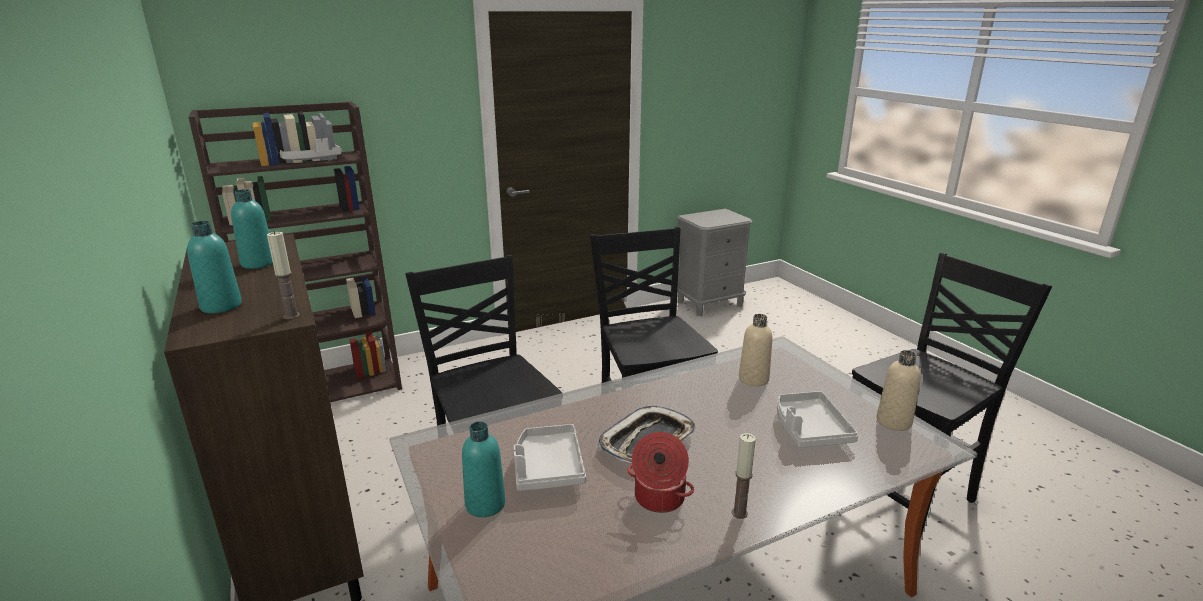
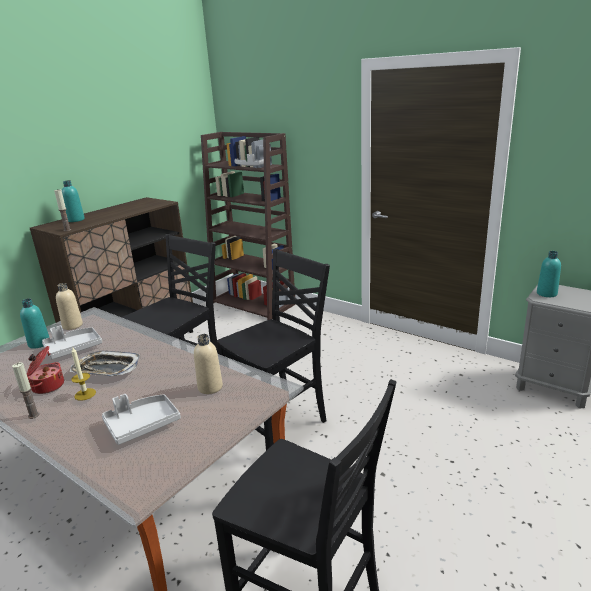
camera: 65 degrees right, 0 degrees up
(258, 263) = (130, 209): turquoise bottle -> turquoise bottle (546, 294)
(709, 464) = (85, 394): none -> candle
(893, 422) = (170, 466): beige bottle -> beige bottle (72, 325)

